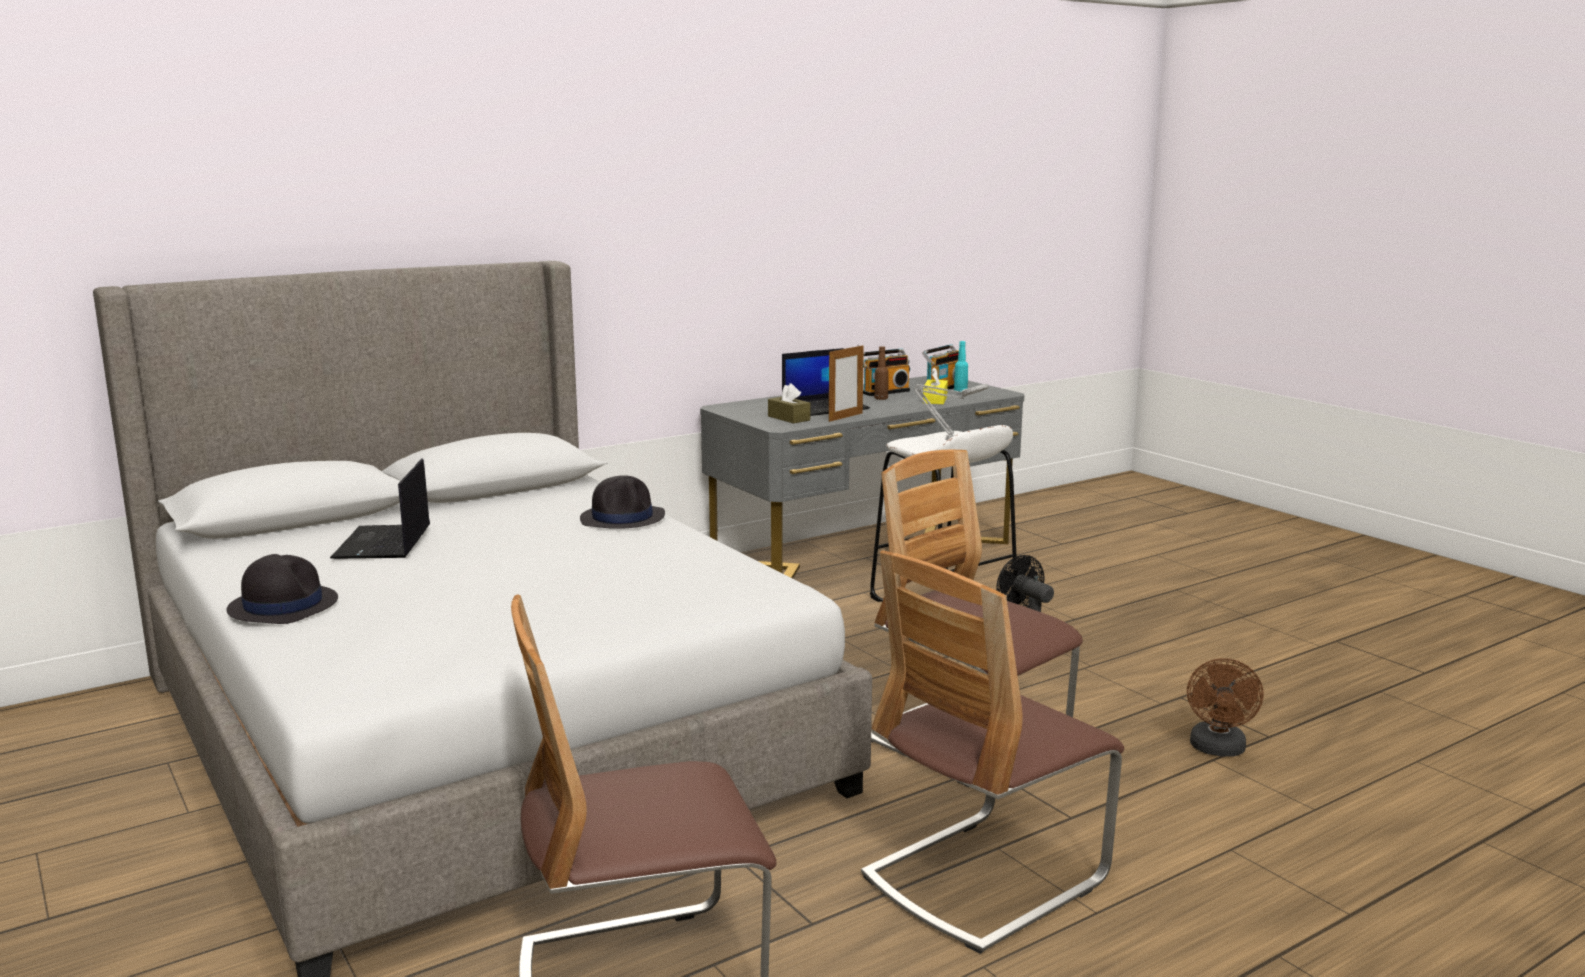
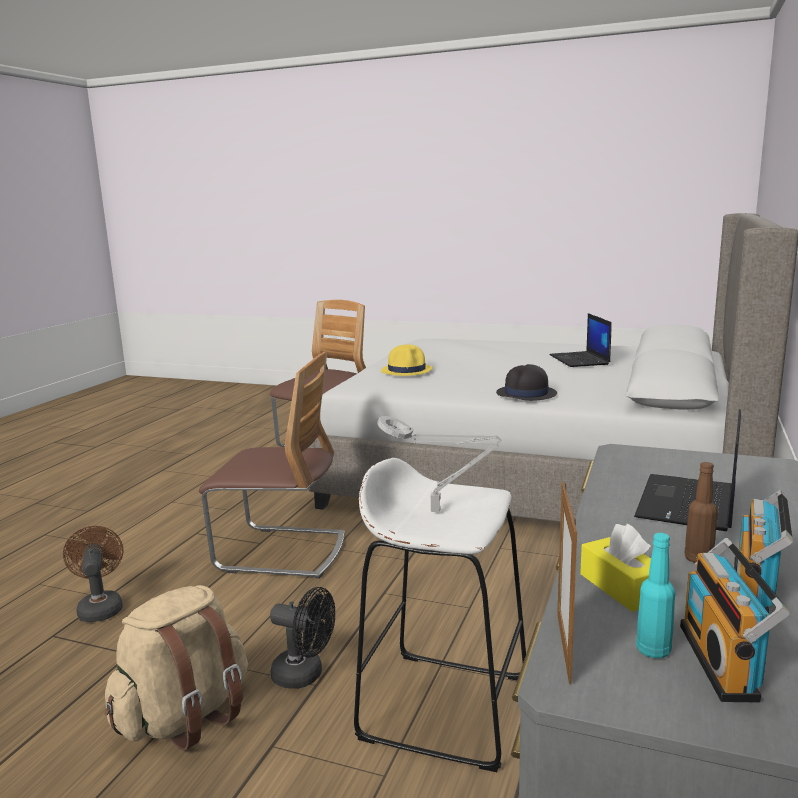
camera: 145 degrees right, 0 degrees up
(283, 605) = (525, 344): black hat -> none
(383, 543) = (580, 360): laptop -> laptop turned 150 degrees counterclockwise
(641, 596) = (407, 370): none -> yellow hat
(789, 418) = (658, 468): brown tissue box -> none
(845, 417) = (613, 490): picture frame -> picture frame (564, 647)
(984, 879) = (227, 498): chair -> none
(1133, 646) = (185, 717): none -> beige backpack

